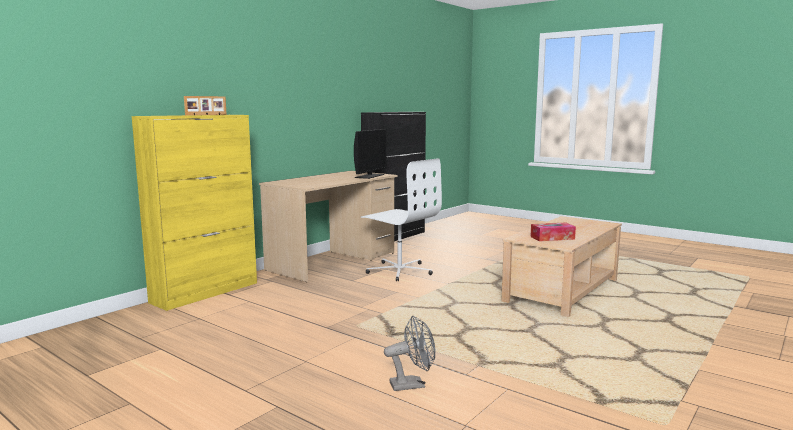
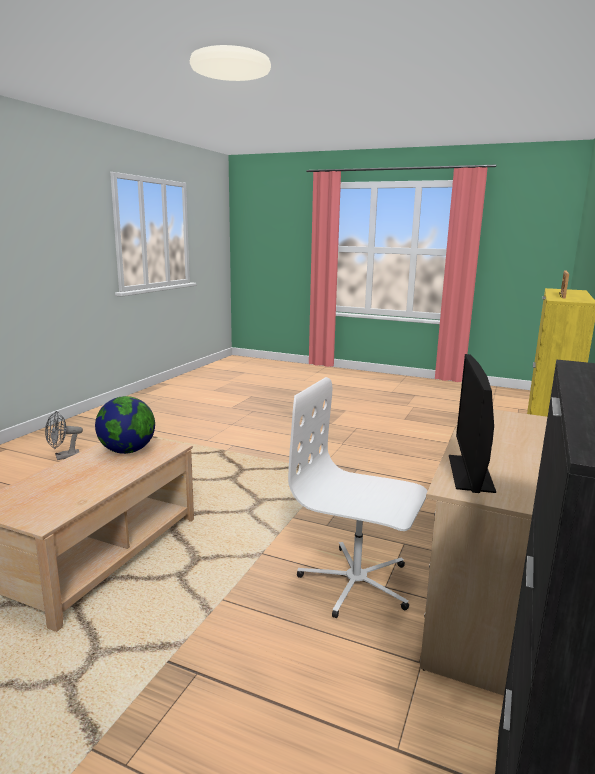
camera: 165 degrees right, 5 degrees up
(412, 384) = (265, 437): grey fan -> grey fan (63, 457)
(552, 238) = (127, 451): tissue box -> globe

